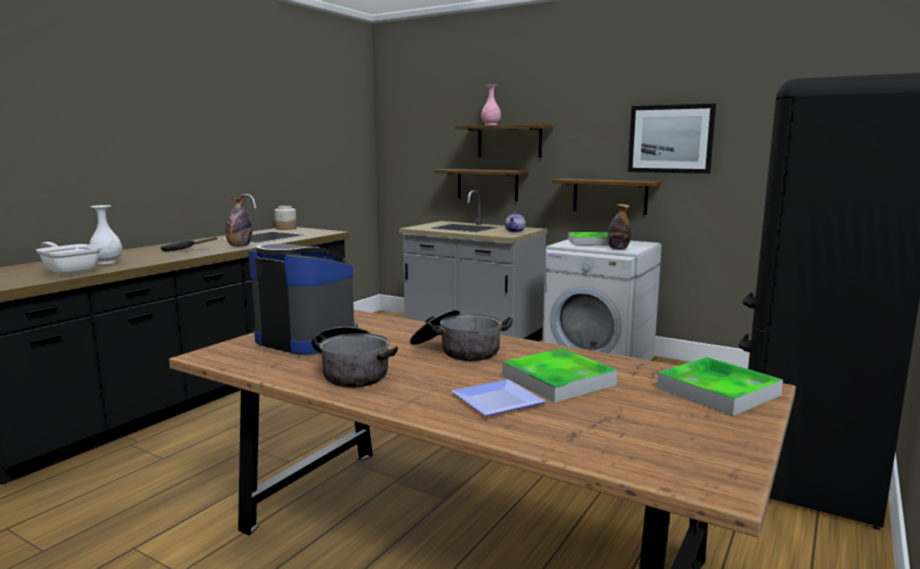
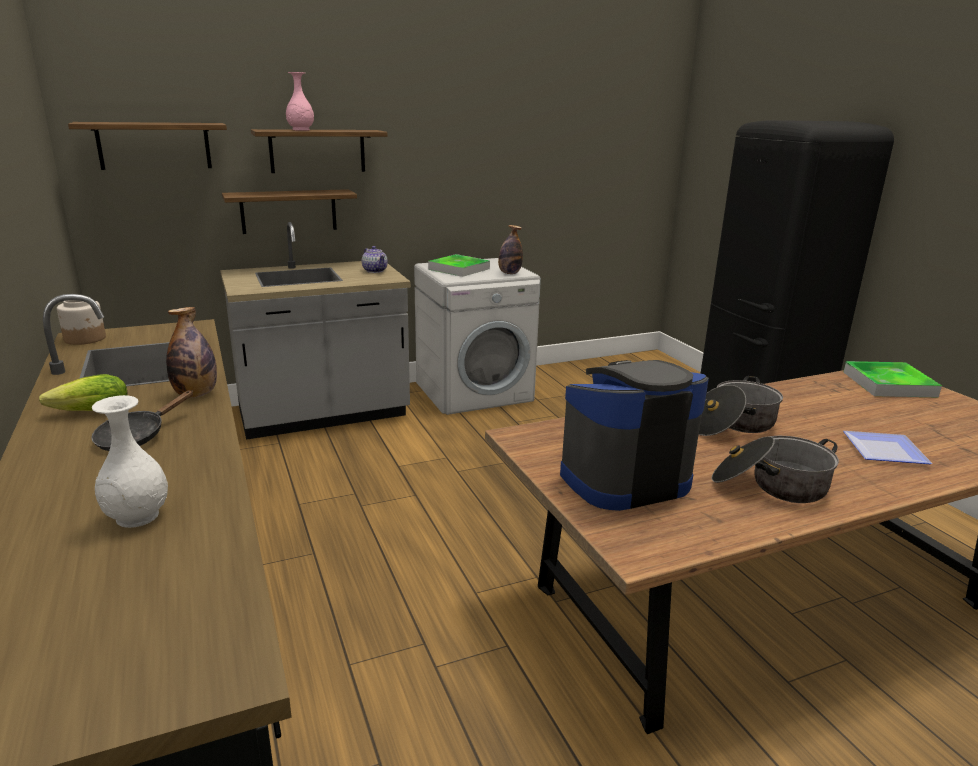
camera: 55 degrees left, 10 degrees up
(69, 271) = (173, 565): frying pan -> none
(201, 243) = (87, 412): none -> lettuce
(558, 380) = (841, 416): tray -> none
(609, 196) = (450, 213): shelf -> shelf (154, 145)
(670, 139) = (509, 148): picture -> none

